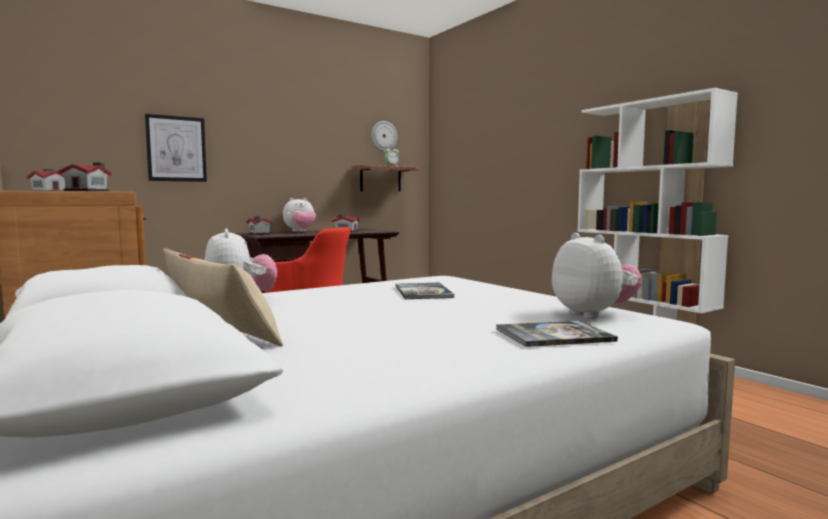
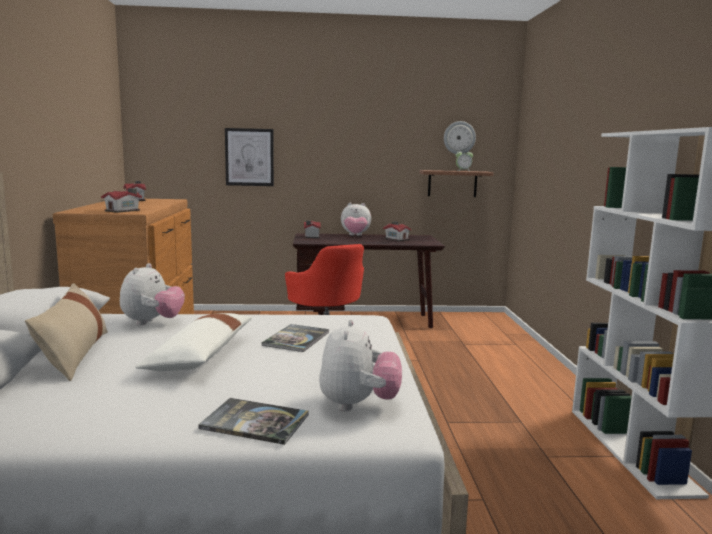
camera: 30 degrees right, 5 degrees up
(369, 311) = (201, 355): none -> white pillow

